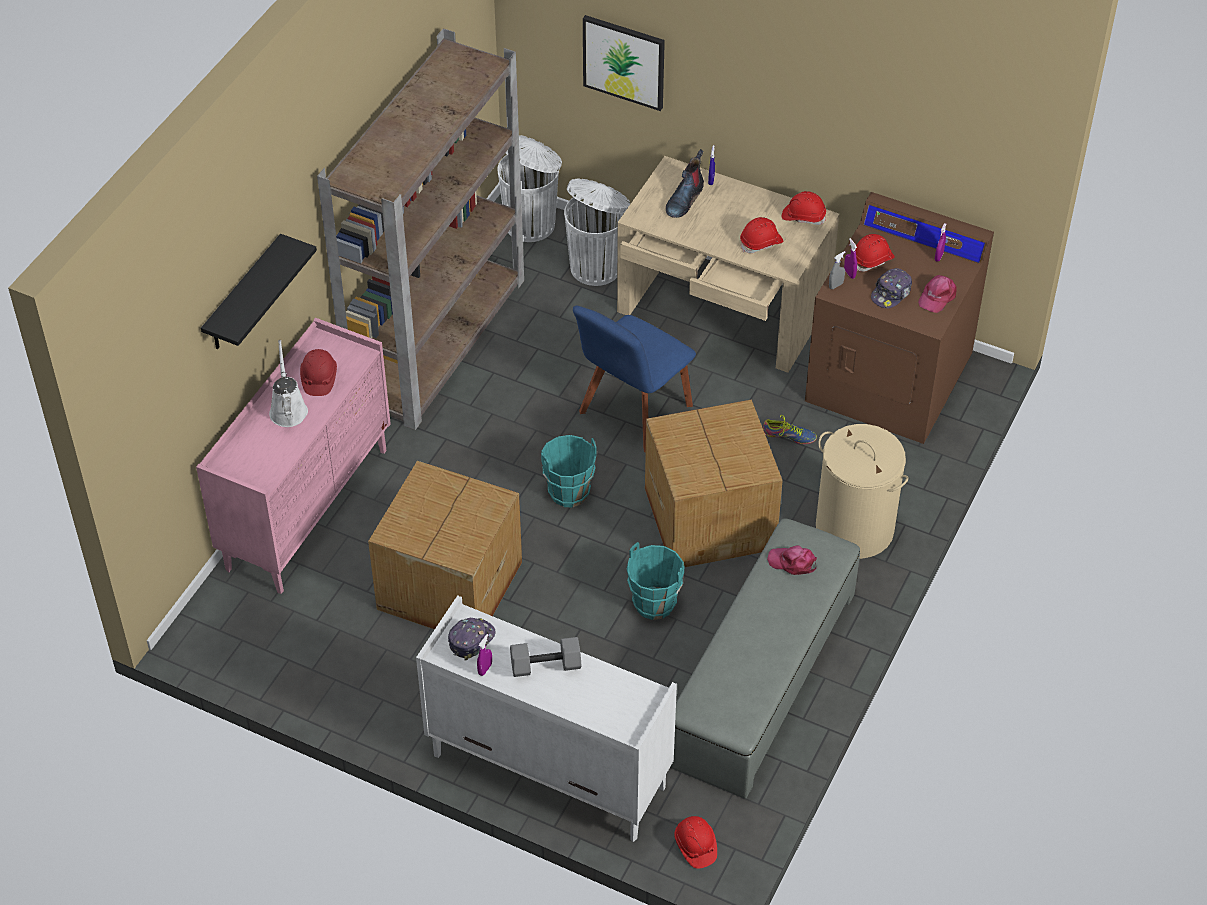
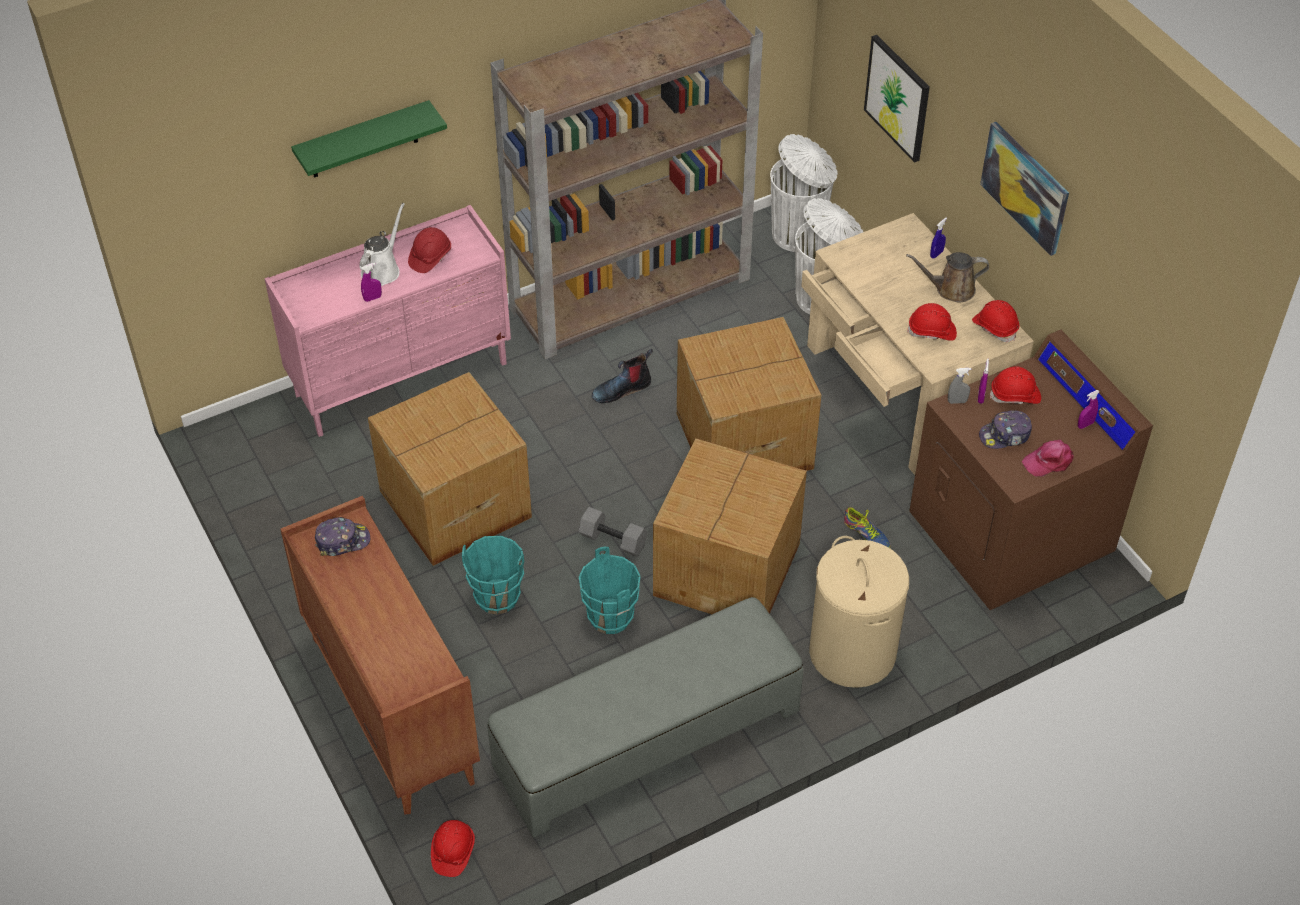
camera: 35 degrees right, 0 degrees up
(243, 296) = (363, 140): black shelf -> green shelf
(485, 669) = (330, 572): purple spray bottle -> purple spray bottle (372, 298)
(546, 664) = (382, 598): grey dumbbell -> grey dumbbell (614, 540)
(547, 771) = (391, 708): white cabinet -> brown cabinet
(568, 492) = (624, 479): turquoise bucket -> turquoise bucket (497, 597)
(632, 413) = (742, 440): blue chair -> cardboard box
(684, 199) = (895, 259): boot -> boot (622, 389)
(746, 203) = (951, 289): none -> brown watering can
(792, 562) = (724, 641): pink cap -> none
(803, 87) = (1025, 187): none -> picture

